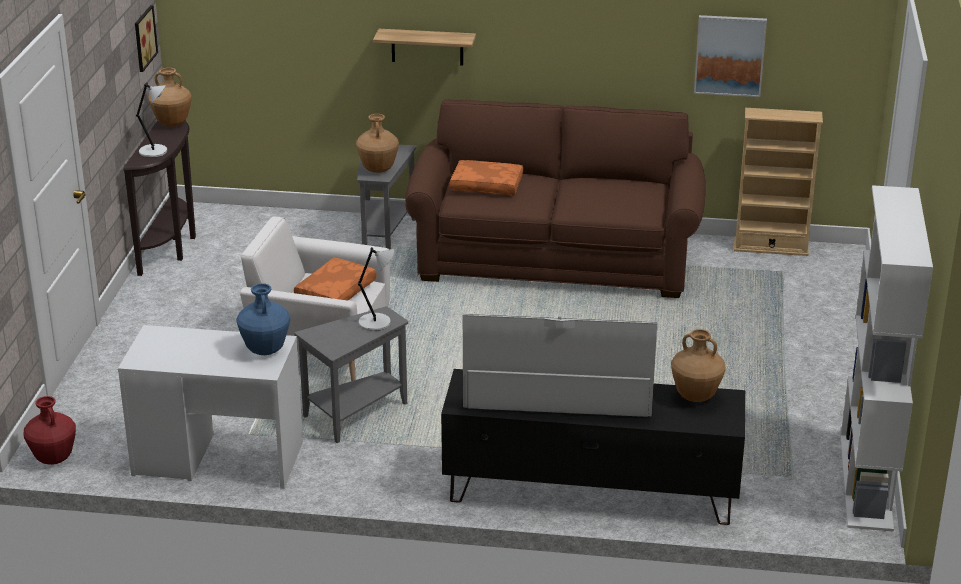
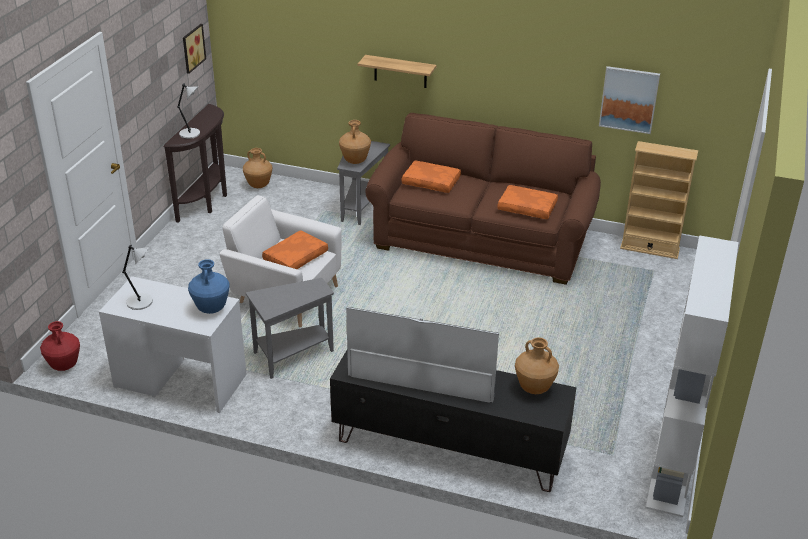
camera: 10 degrees right, 5 degrees up
(173, 124) = (212, 112): brown vase -> brown vase (259, 185)
(376, 322) = (309, 291): grey table lamp -> grey table lamp (141, 302)
(620, 203) = (527, 208): none -> orange pillow

